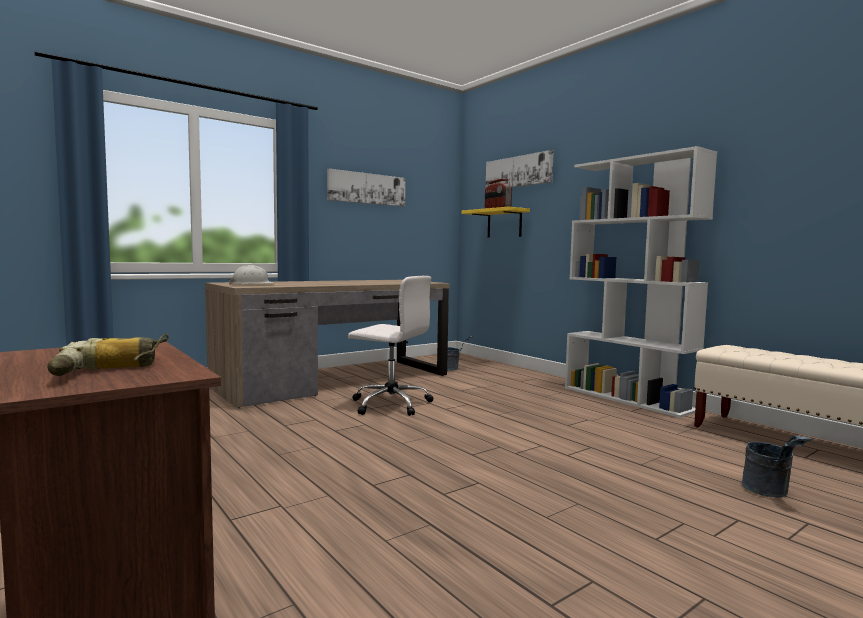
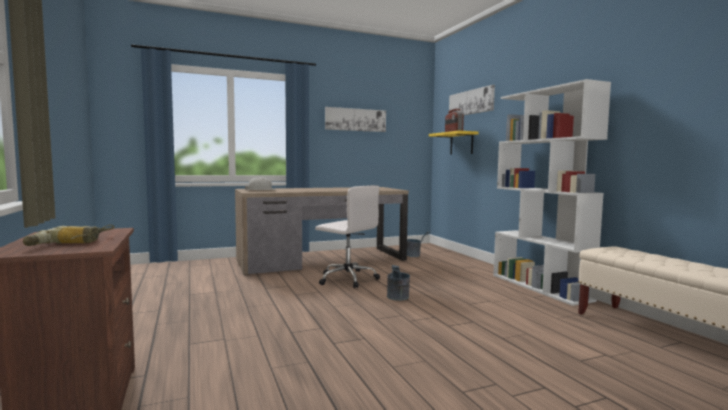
camera: 15 degrees right, 0 degrees up
(770, 492) = (596, 370): grey bucket -> grey bucket (397, 298)

